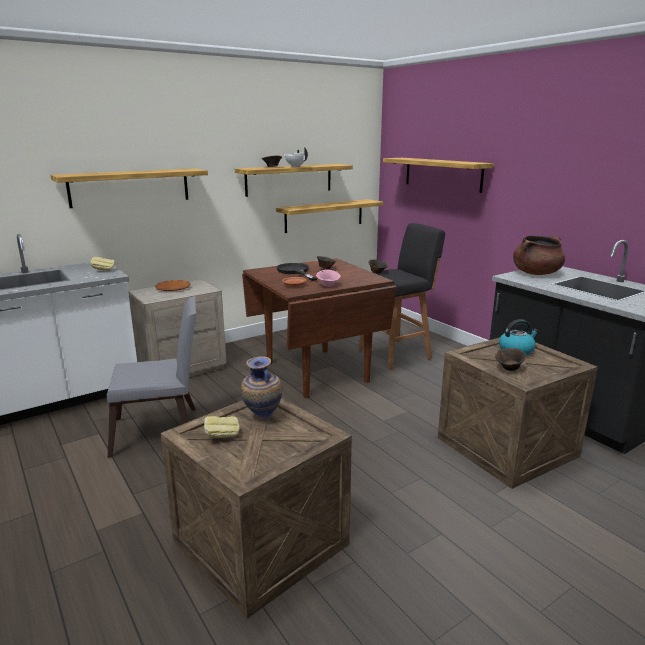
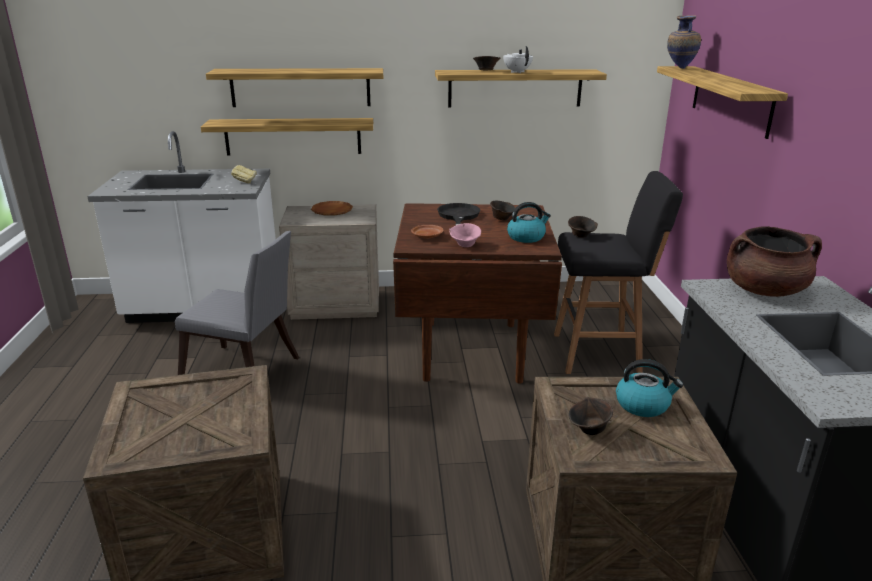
camera: 30 degrees right, 5 degrees up
(222, 437) = (156, 406): bread -> none
(262, 418) = (217, 397): vase -> vase (679, 68)
(324, 215) = (567, 141): shelf -> shelf (293, 136)
(358, 275) = (526, 237): none -> kettle

